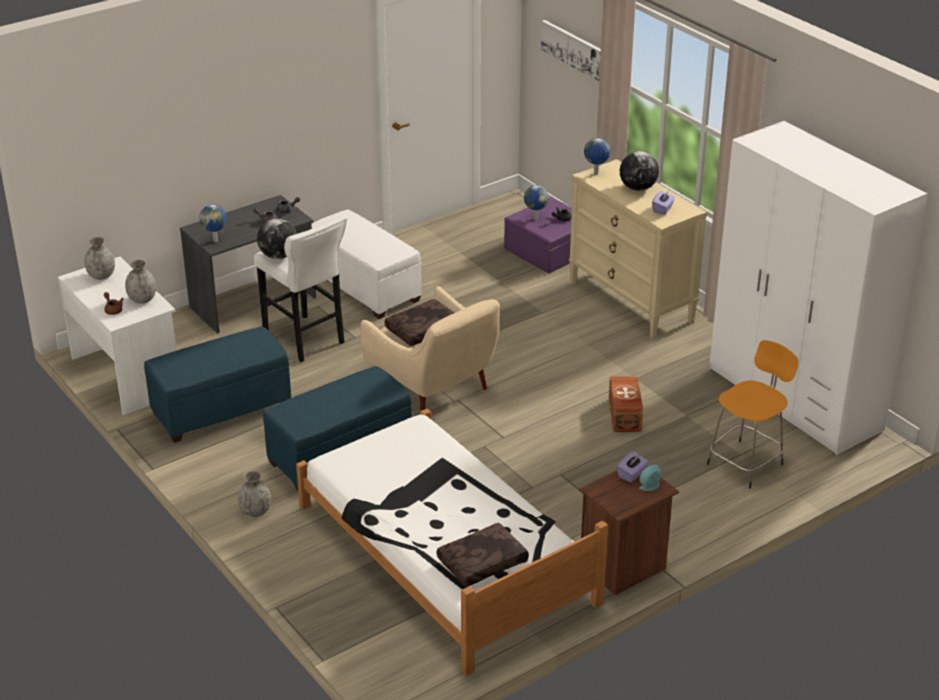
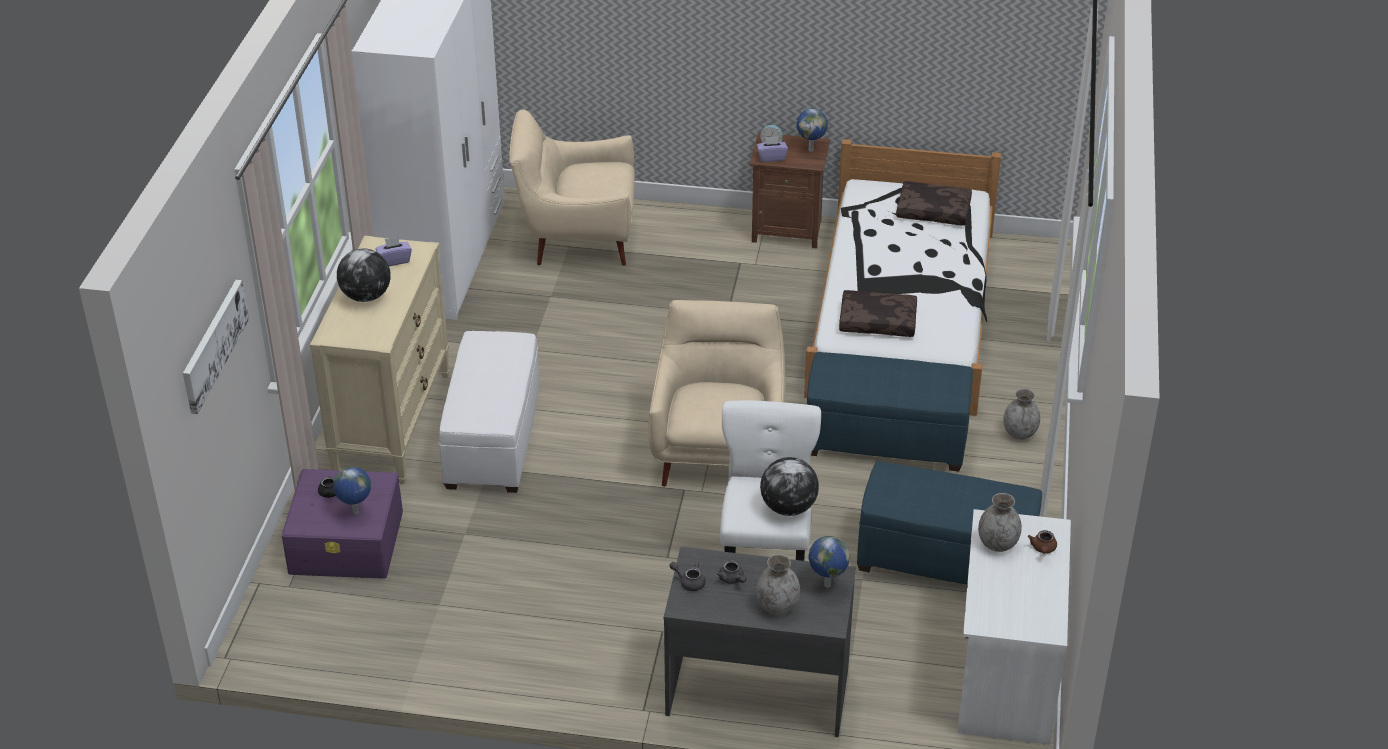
camera: 135 degrees left, 5 degrees up
(102, 276) = (1013, 611): grey vase -> grey vase (777, 606)
(365, 287) = (609, 626): white ottoman -> white ottoman (492, 440)
(423, 330) = (717, 402): brown pillow -> brown pillow (878, 321)
(596, 174) = (367, 338): globe -> globe (811, 149)
(624, 415) = (598, 326): brown storage box -> none
(746, 463) = (576, 238): orange stool -> beige armchair

